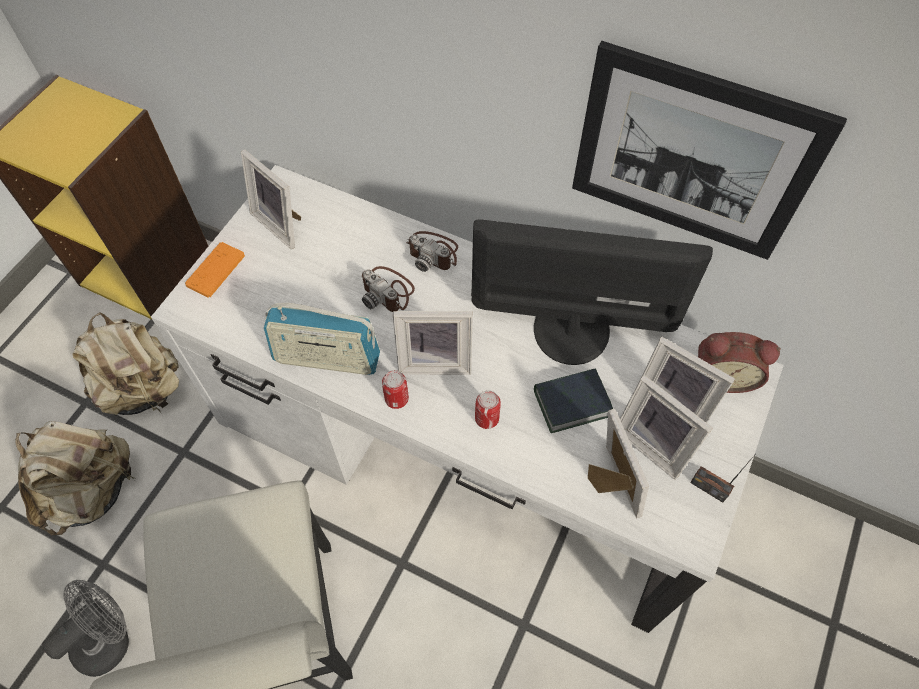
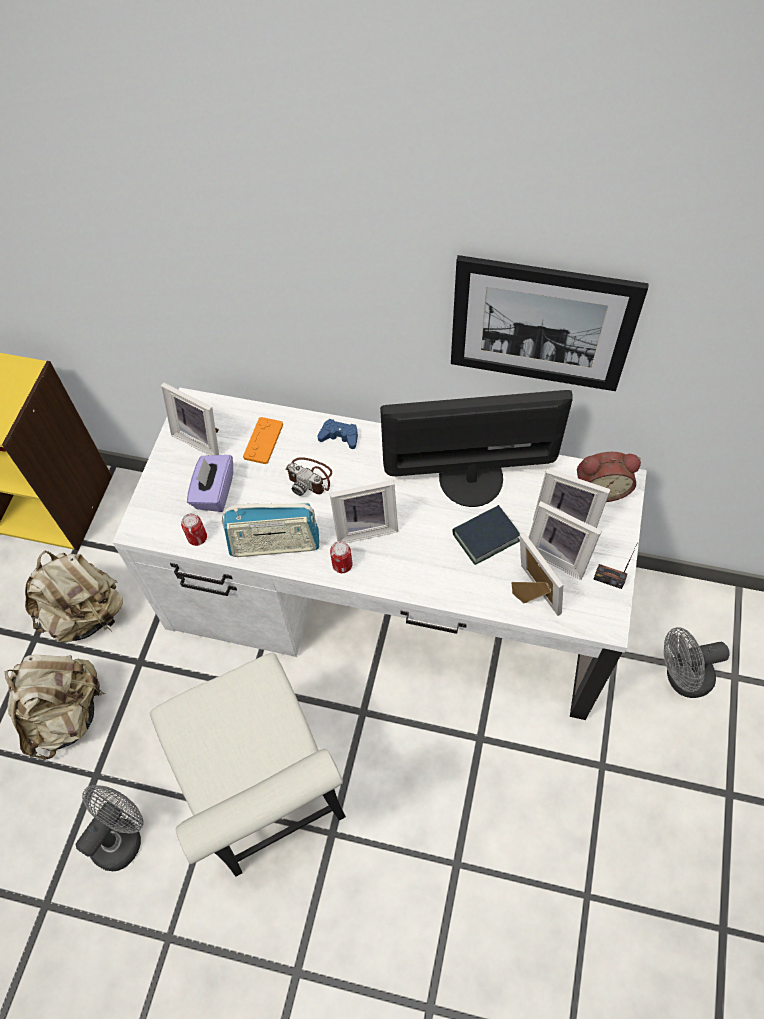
camera: 10 degrees left, 0 degrees up
(215, 270) = (156, 490): orange game controller -> orange game controller (263, 441)
(277, 285) = (214, 492): none -> purple tissue box
(433, 252) = (339, 437): camera -> blue game controller
(486, 419) = (420, 565): can -> can (197, 538)
(770, 610) = (681, 678): none -> grey fan

